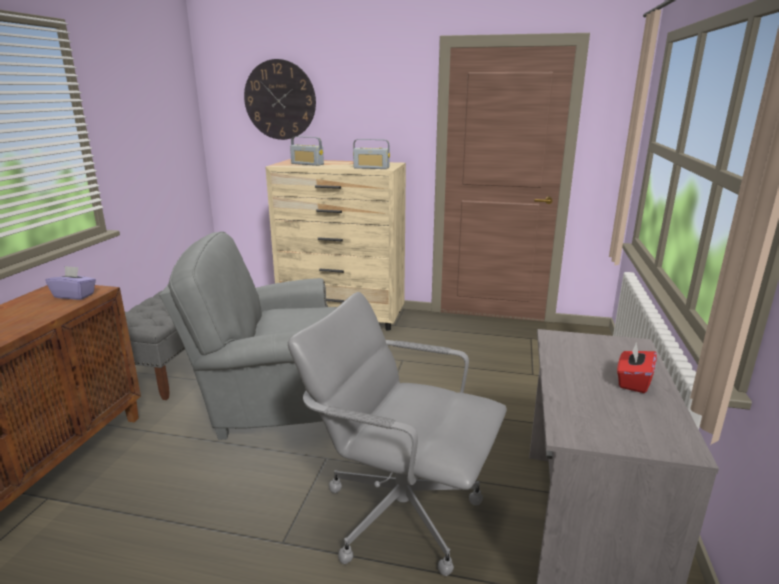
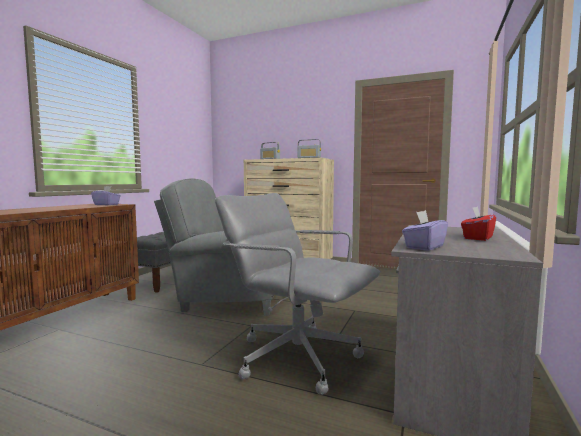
camera: 10 degrees right, 15 degrees down
(280, 100) = (258, 126): wall clock -> none
(580, 426) = (424, 247): none -> purple tissue box

